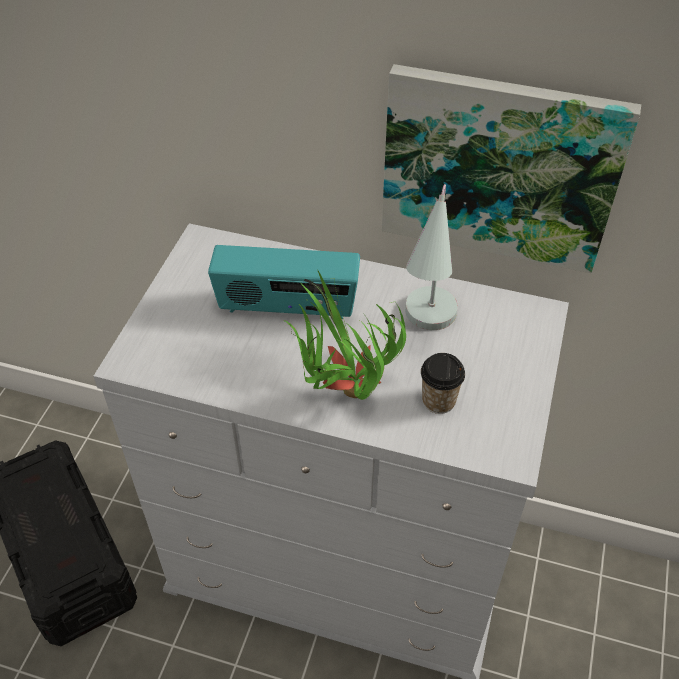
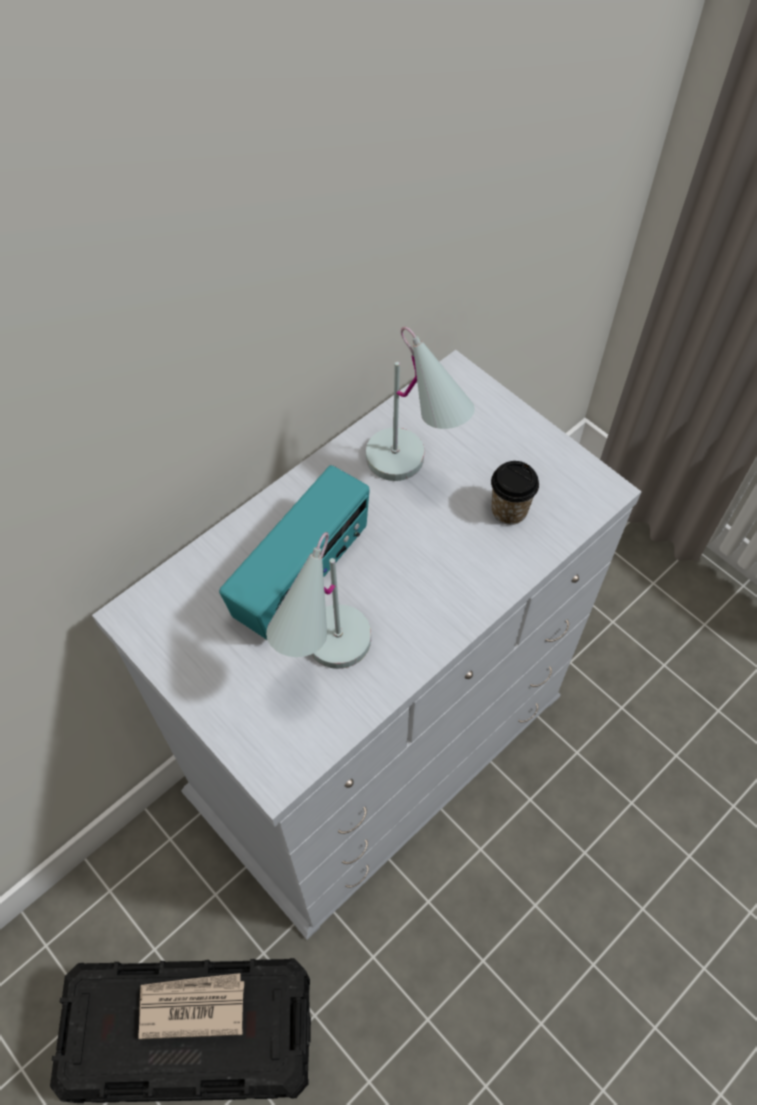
camera: 60 degrees left, 10 degrees up
(63, 519) = (191, 1006): none -> newspaper
(225, 350) = (324, 664): none -> white table lamp
(341, 395) = (454, 586): potted plant -> none
(499, 168) = (369, 280): picture -> none

